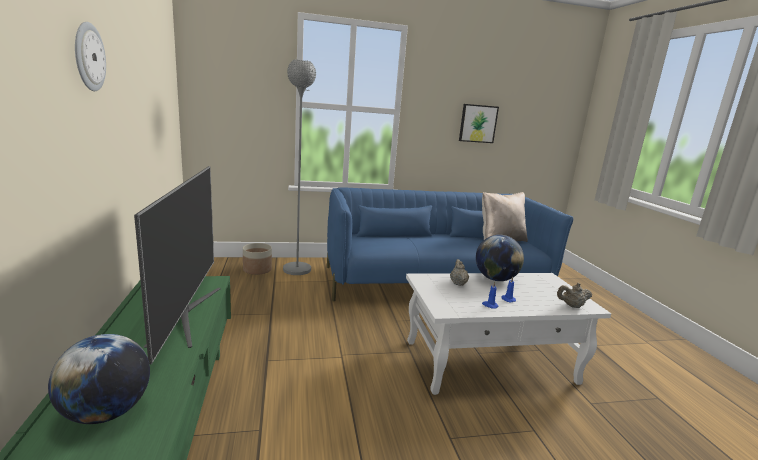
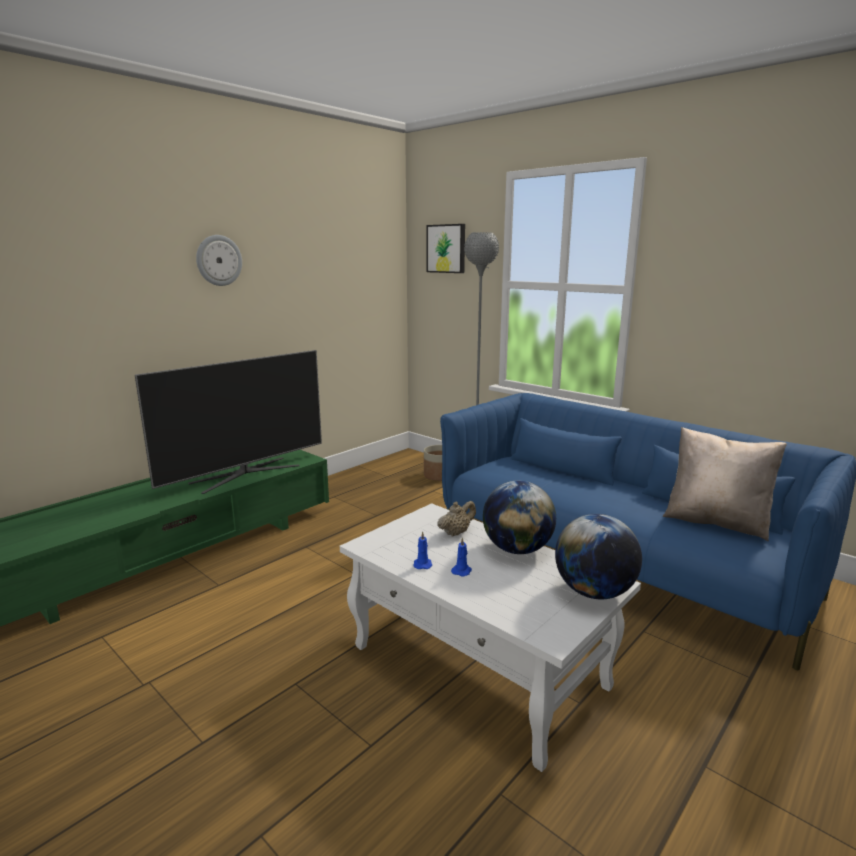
camera: 55 degrees right, 0 degrees up
(106, 412) = (112, 506): globe -> globe (594, 592)
(477, 123) = (778, 307): picture -> picture (446, 248)
(572, 306) = (526, 620): beige teapot -> none

